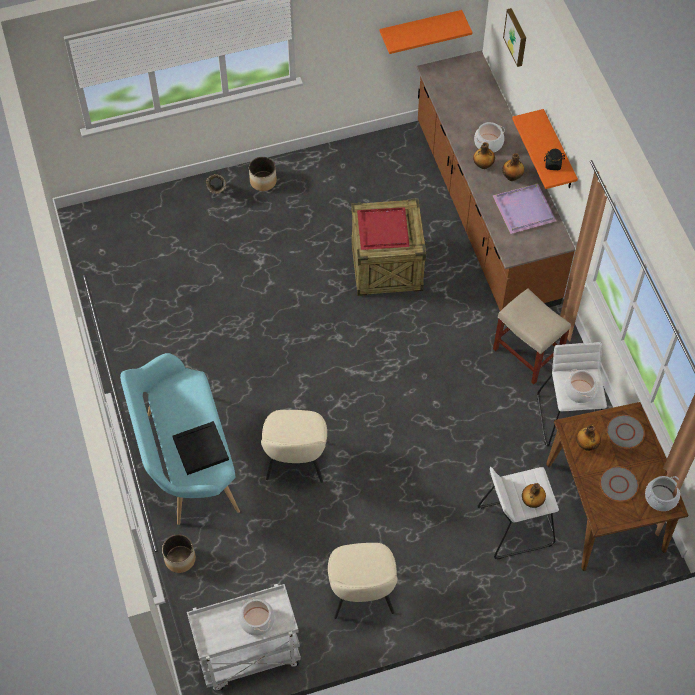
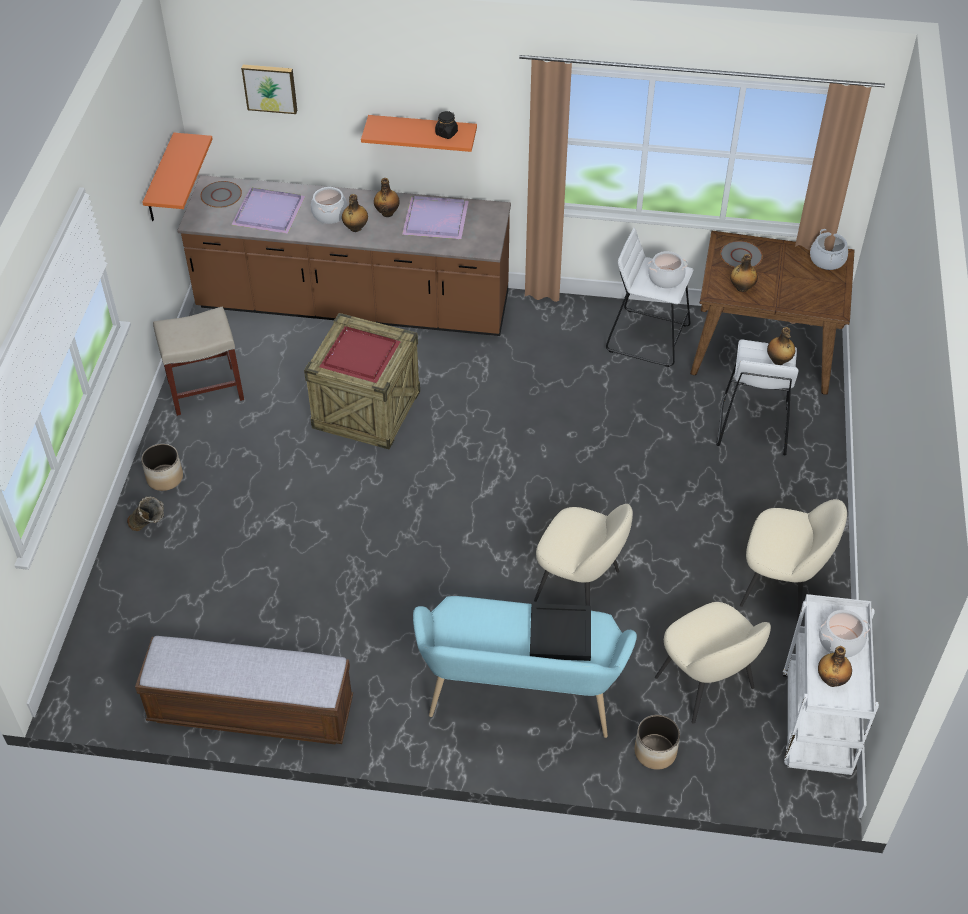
camera: 65 degrees left, 10 degrees down
(108, 315) = (251, 711): none -> bench
(221, 624) = (831, 679): none -> bottle
(249, 573) = (706, 684): none -> beige chair
(466, 107) = (267, 213): none -> purple tray
(526, 353) = (552, 339): beige stool -> beige stool (204, 390)
(618, 484) = (798, 282): grey plate -> grey plate (221, 195)

